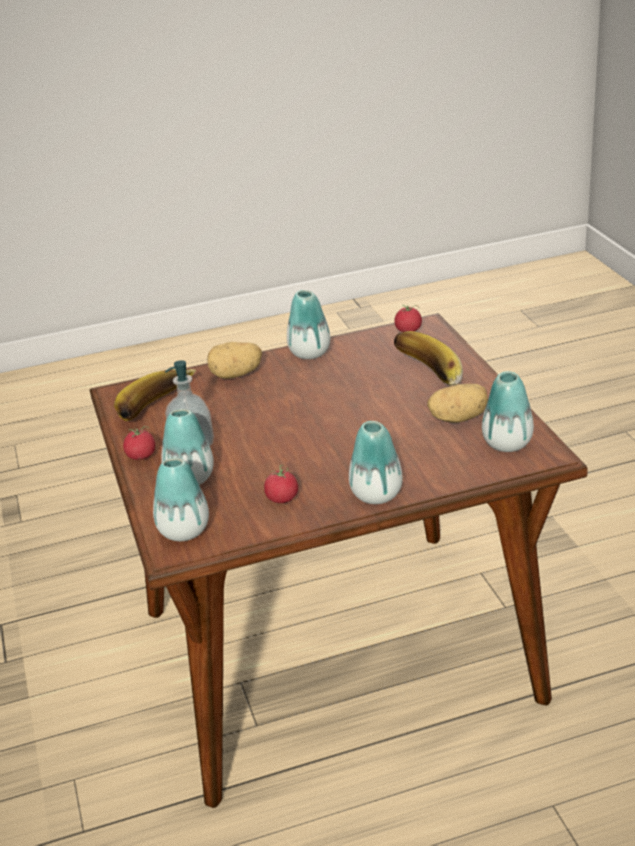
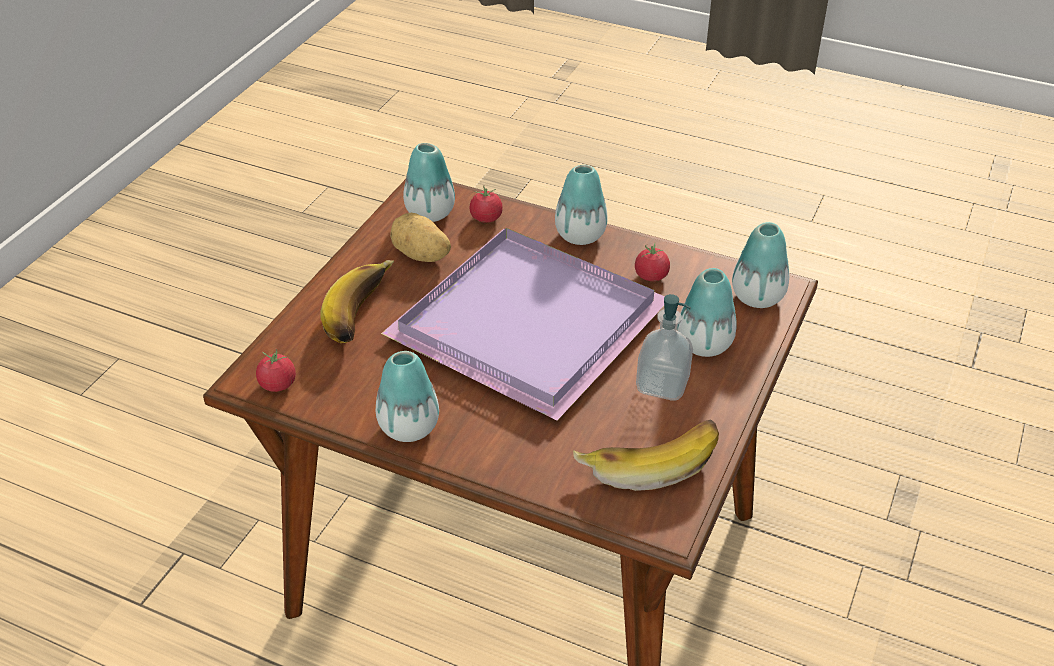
camera: 140 degrees left, 10 degrees up
(141, 456) = (724, 402): tomato -> tomato (486, 218)
(236, 375) = (518, 452): potato -> none
(326, 423) = (522, 324): none -> purple tray

